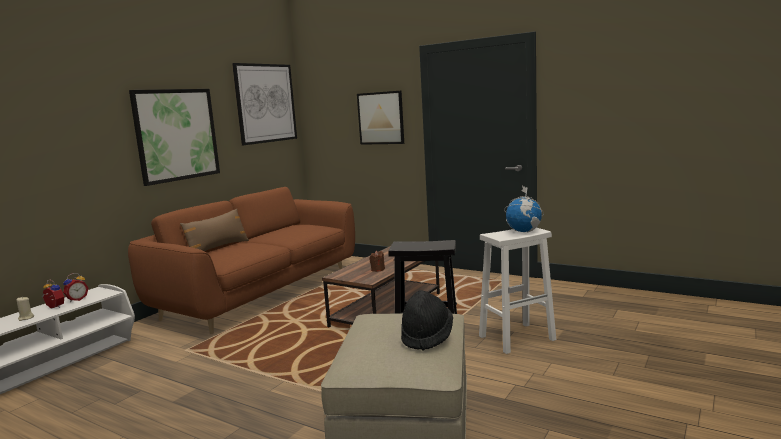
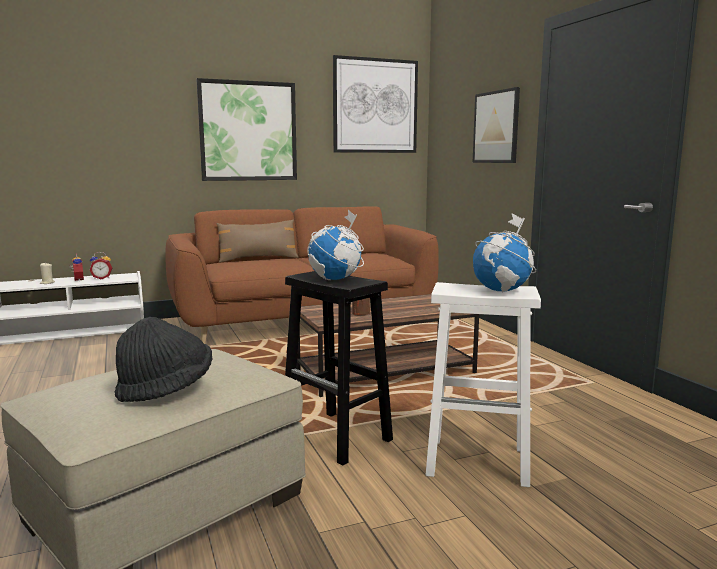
camera: 35 degrees right, 0 degrees up
(424, 245) = (336, 279): none -> globe

